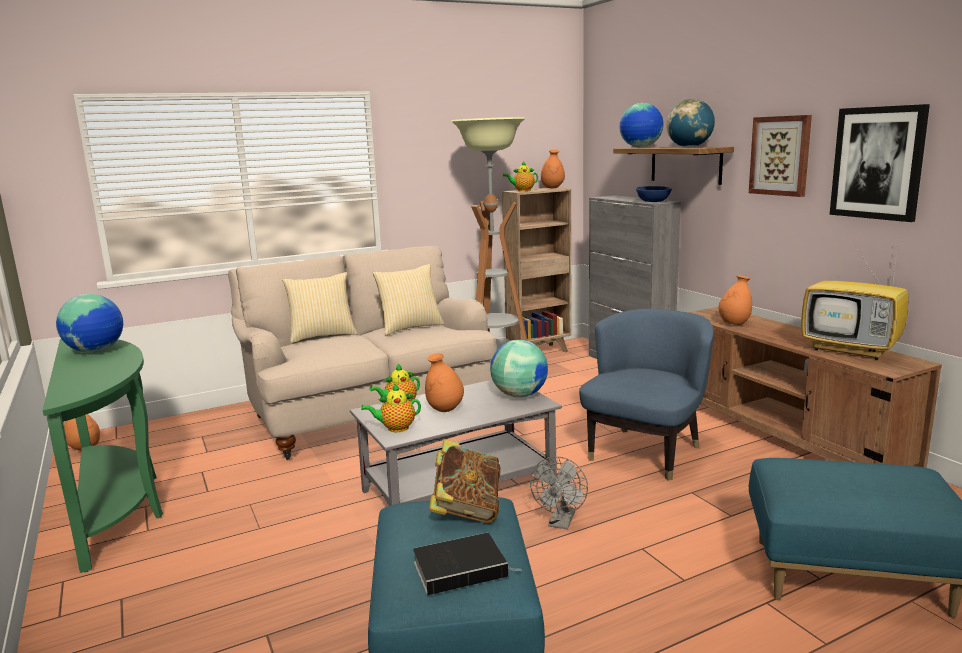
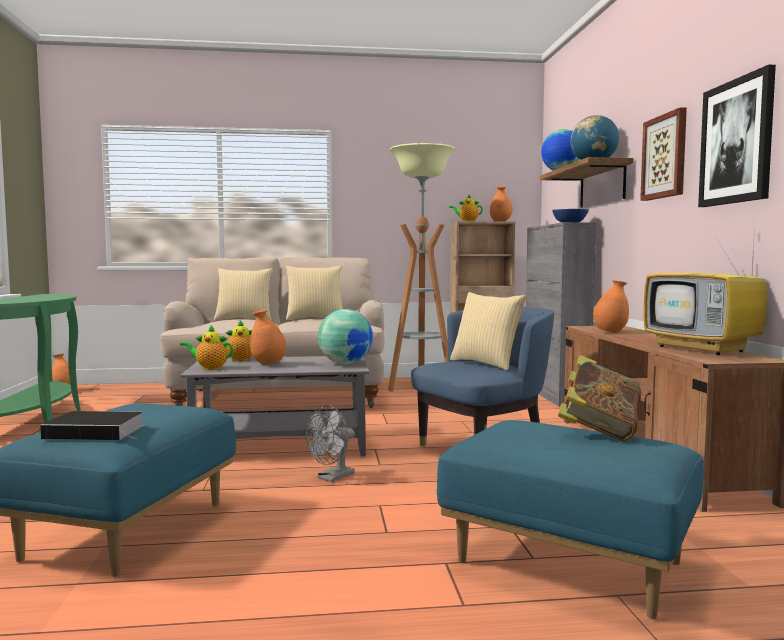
camera: 20 degrees right, 10 degrees down
(96, 351) = (46, 296): globe -> none
(466, 510) = (170, 409): book -> book (599, 431)
(647, 374) = (487, 364): none -> pillow

